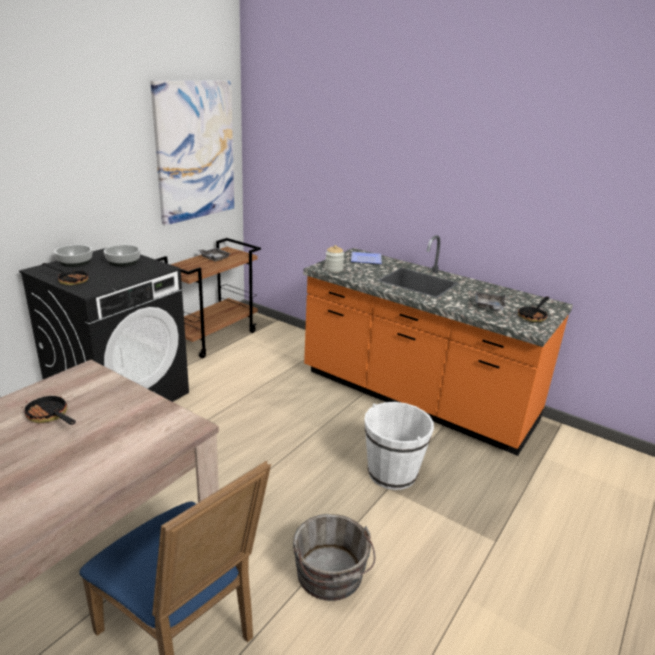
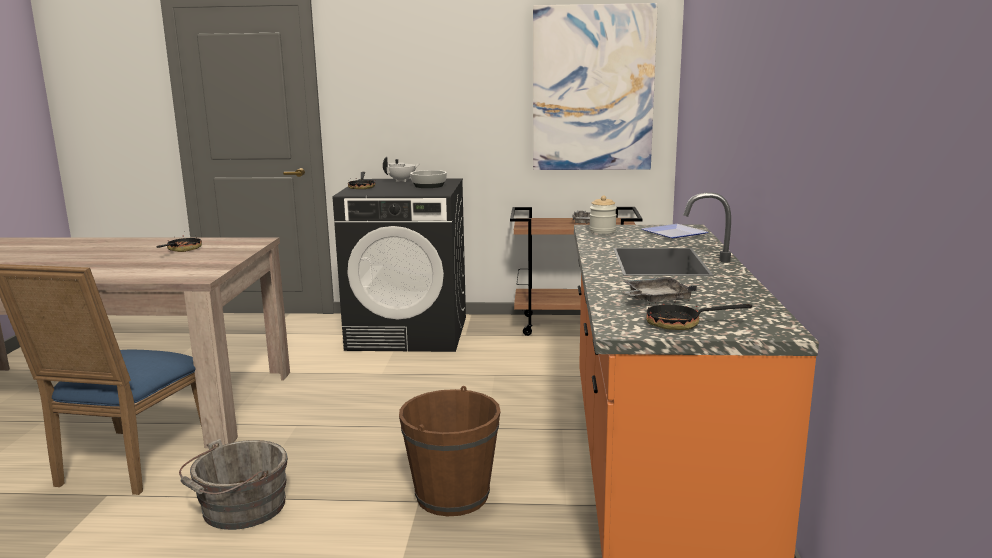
camera: 60 degrees right, 10 degrees down
(75, 262) = (402, 181): bowl -> white teapot
(392, 473) = (452, 496): white bucket -> brown bucket

